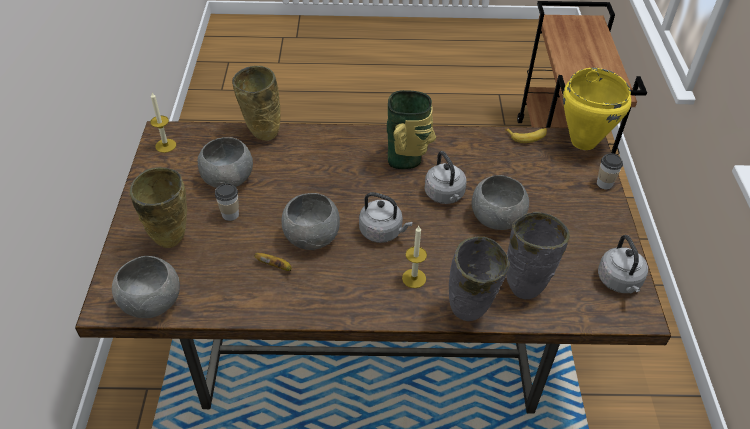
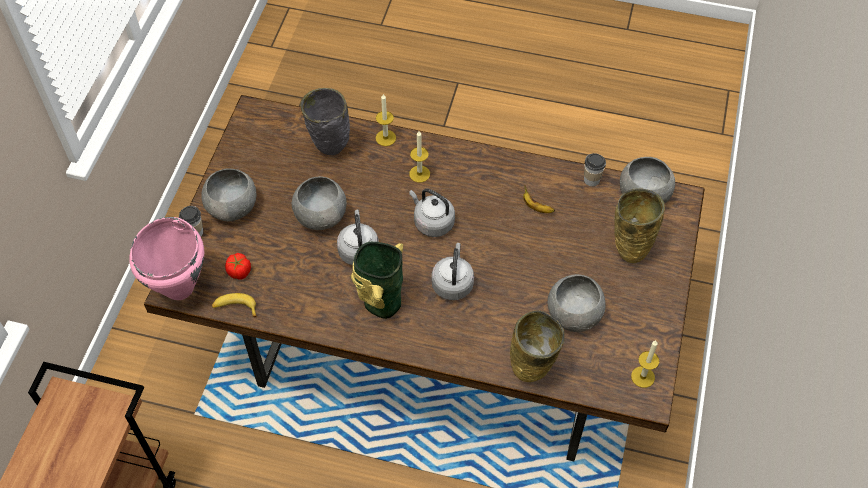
camera: 165 degrees left, 10 degrees up
(230, 214) = (573, 269): cup -> cup (591, 180)
(312, 236) = (498, 230): grey bowl -> grey bowl (231, 207)
(469, 313) = (385, 138): grey vase -> candle
(542, 161) = (239, 271): none -> tomato
(583, 142) = (180, 288): yellow cooking pot -> pink cooking pot
(619, 282) = (250, 138): grey kettle -> grey kettle (452, 283)

